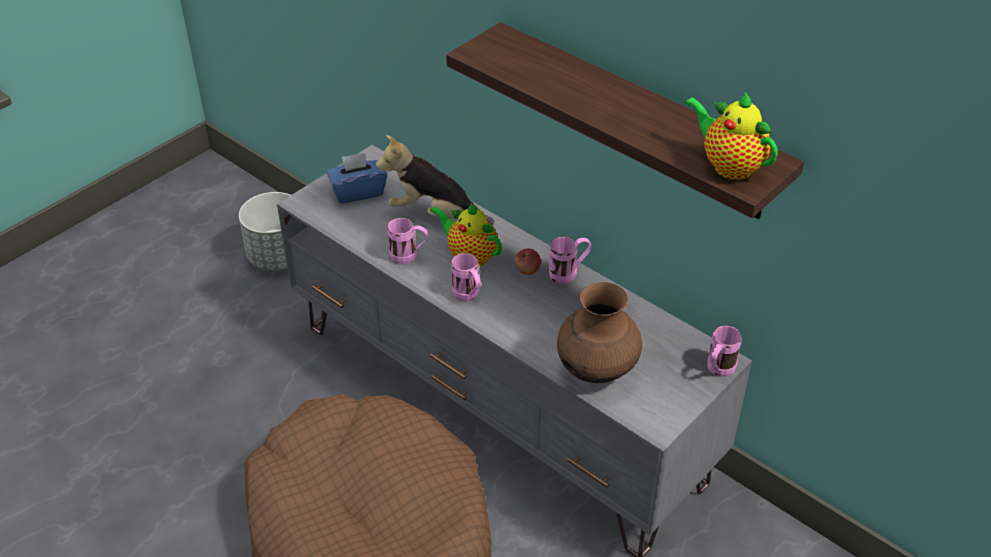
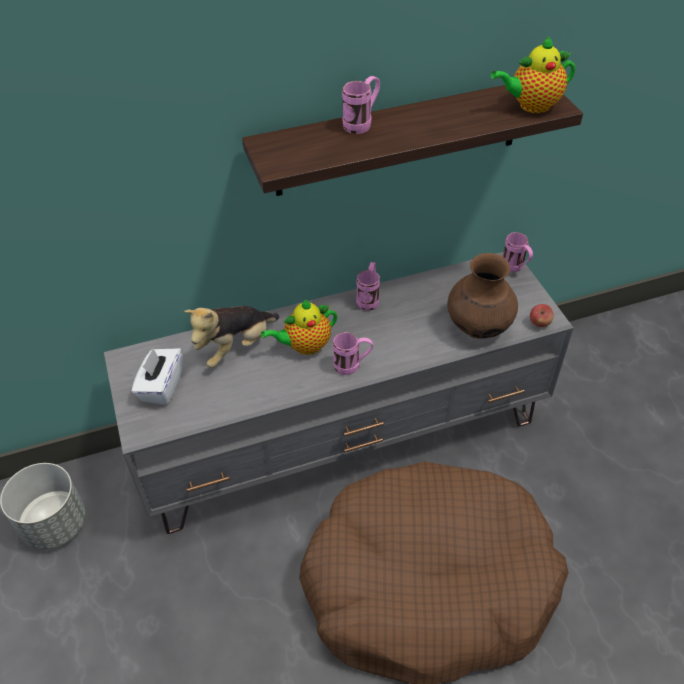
camera: 60 degrees left, 5 degrees up
(358, 192) = (161, 386): blue tissue box -> white tissue box
(409, 257) = (277, 385): pink mug -> pink mug (362, 123)
(527, 270) = (348, 319): apple -> apple (539, 323)

